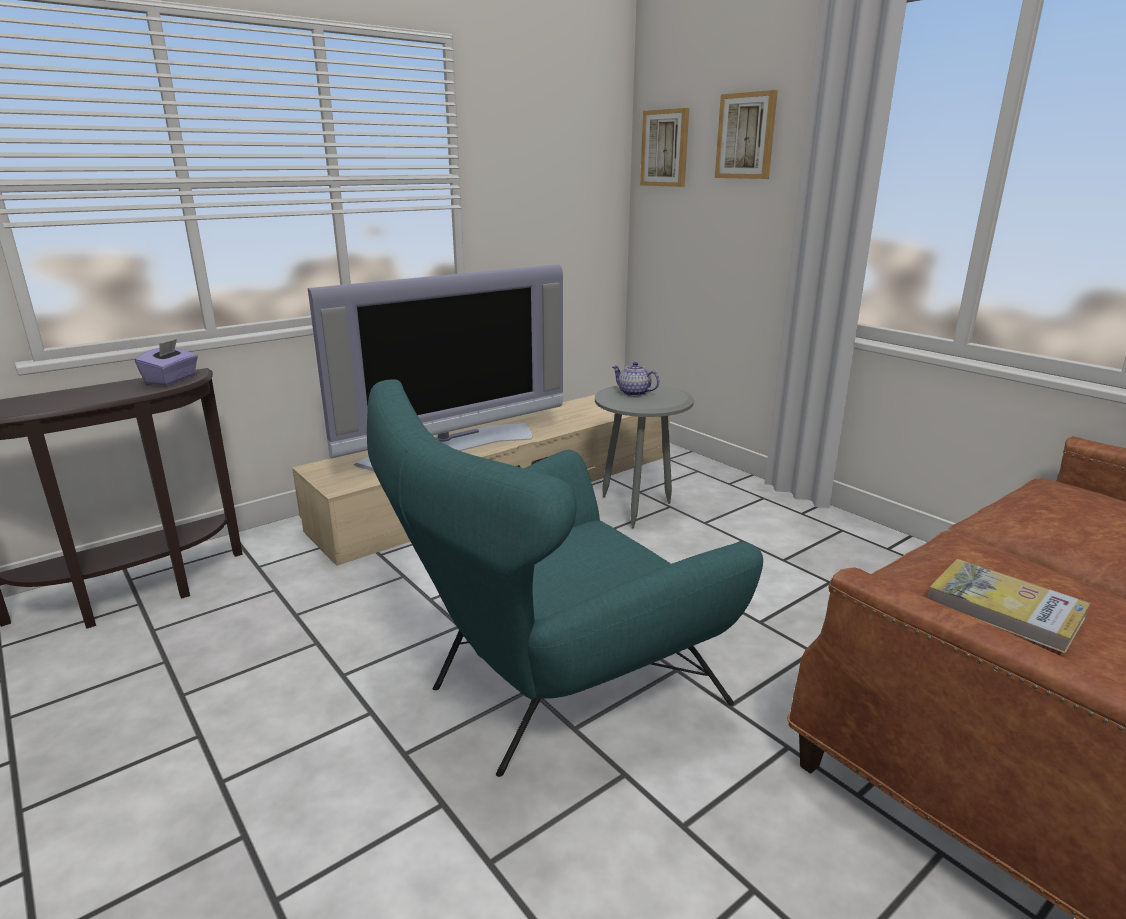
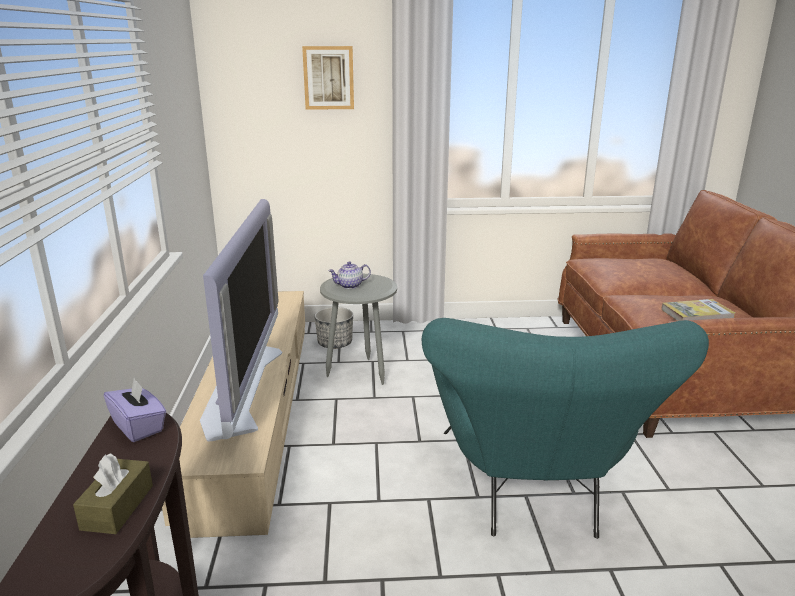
camera: 55 degrees left, 0 degrees up
(58, 402) = (117, 507): none -> brown tissue box
(665, 148) = (244, 86): picture -> none
(671, 477) = (335, 343): none -> planter

